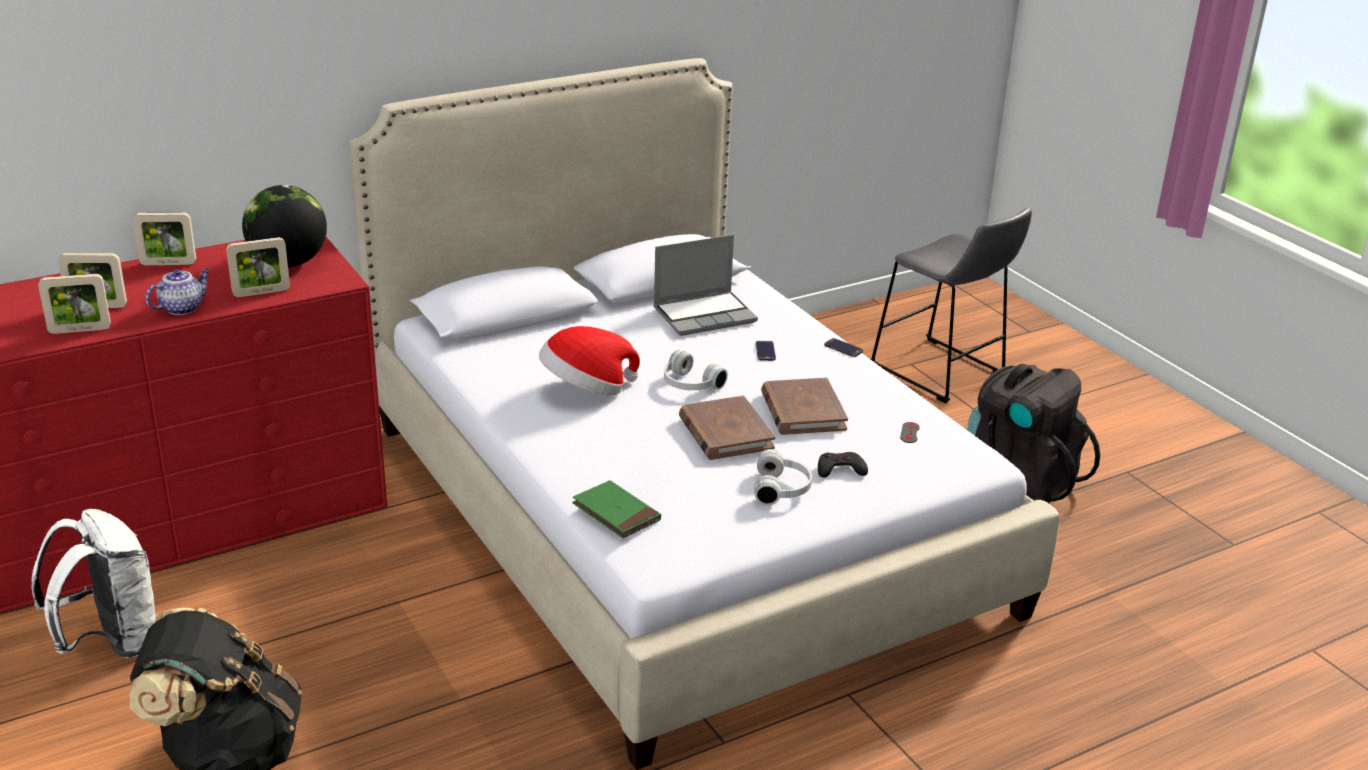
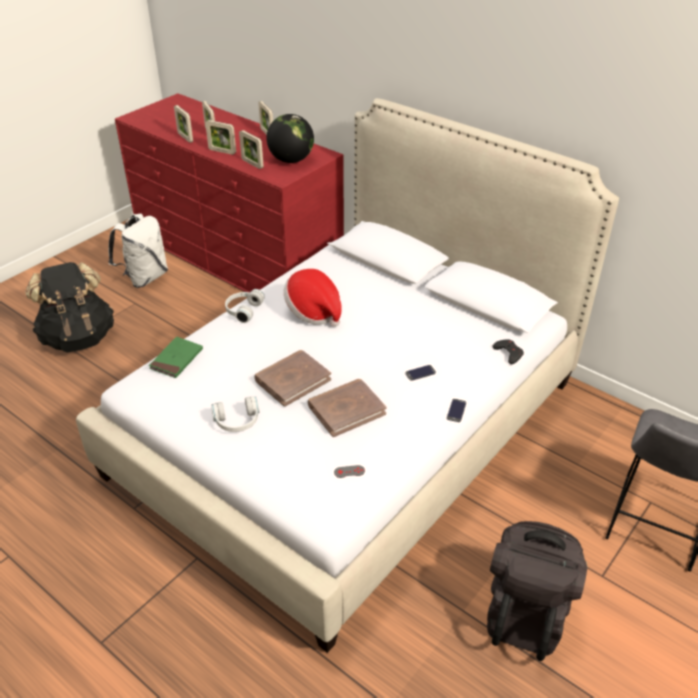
camera: 70 degrees right, 10 degrees up
(182, 308) = (222, 151): teapot -> picture frame
(689, 384) = (347, 350): white headphones -> white headphones (242, 310)
(705, 315) = (452, 333): laptop -> none
(840, 469) = (276, 444): black game controller -> black game controller (508, 353)

